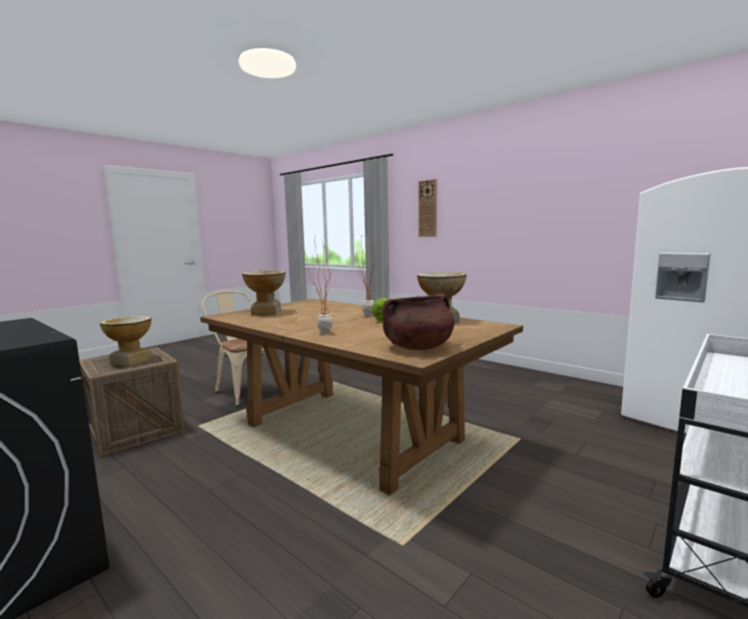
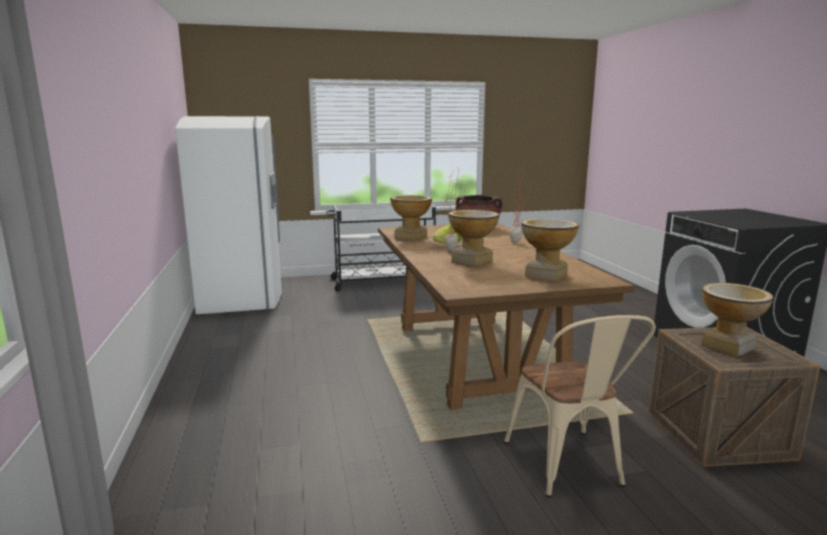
camera: 145 degrees left, 5 degrees up
(333, 312) = (472, 261): none -> vase
(427, 208) = (63, 124): wall clock -> none

